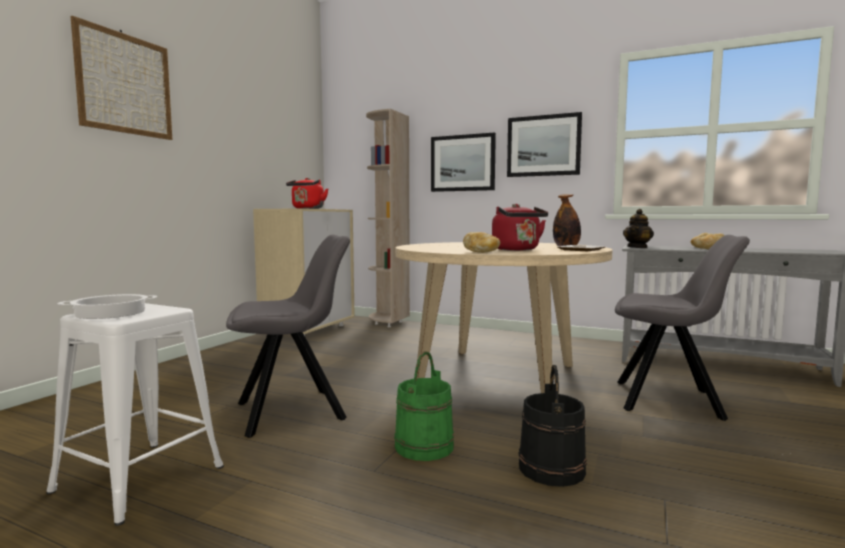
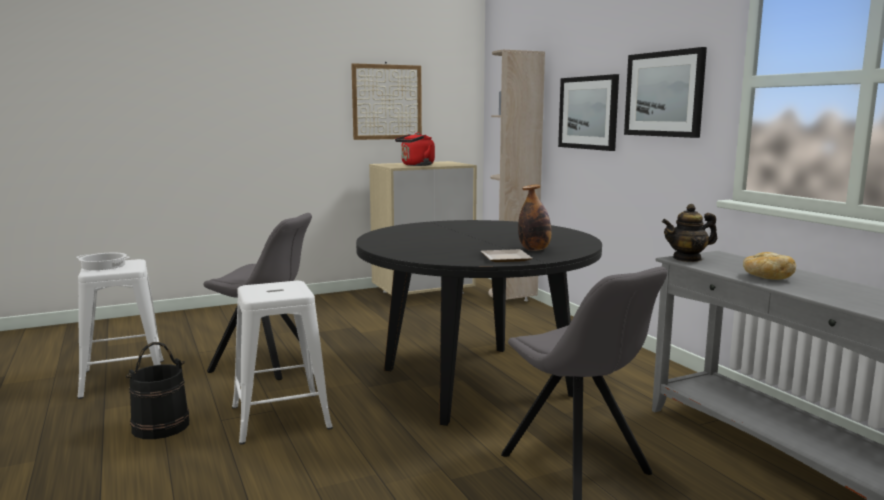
camera: 40 degrees right, 5 degrees up
(125, 82) = (239, 63): picture -> picture (387, 100)
(423, 446) = (281, 417): green bucket -> white stool
(481, 252) = (389, 248): bread -> none
(498, 375) = (476, 382): beige dining table -> black dining table
(517, 250) = (449, 248): red kettle -> none
(552, 468) = (317, 467): black bucket -> black bucket (161, 426)

